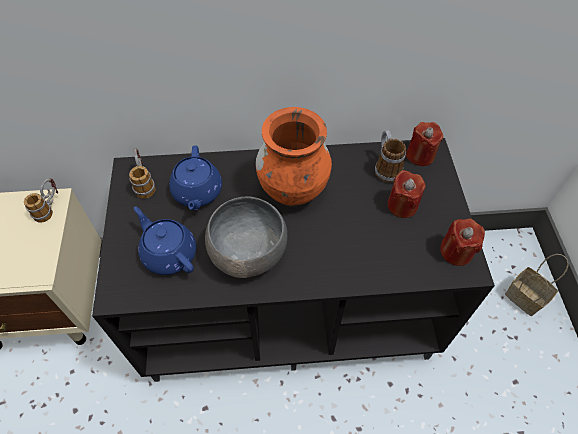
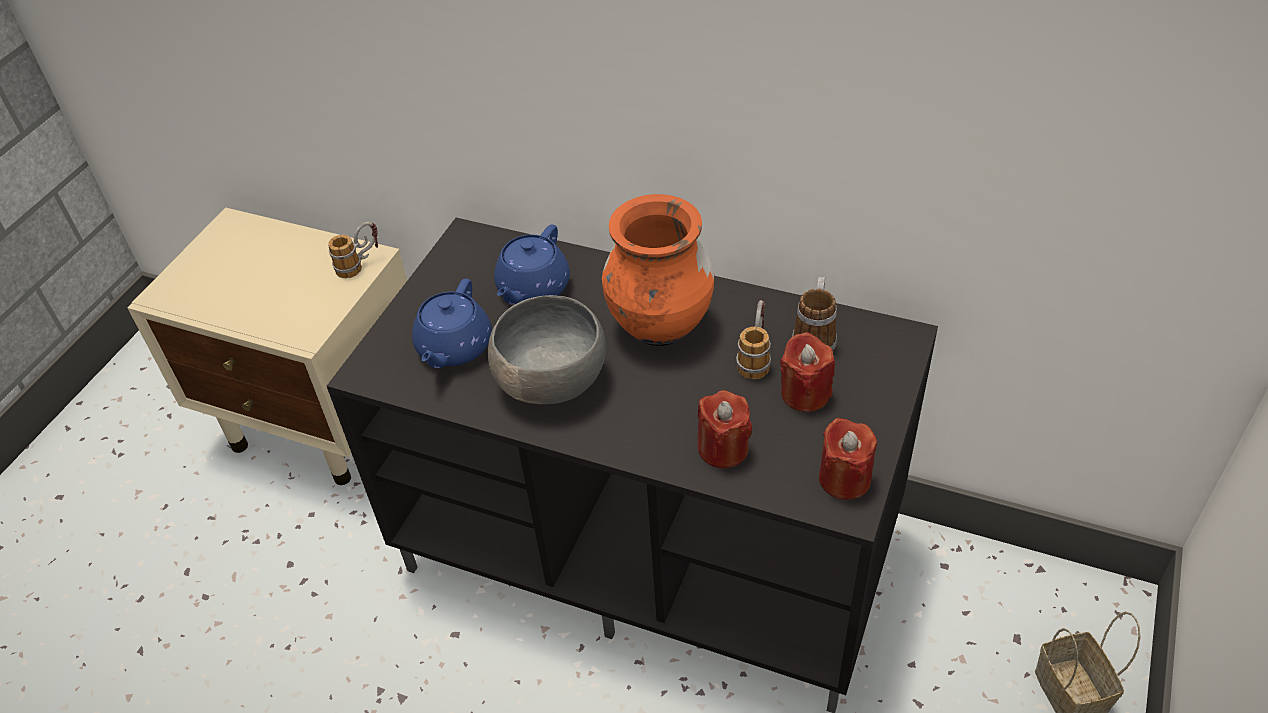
camera: 30 degrees right, 10 degrees down
(144, 183) = (474, 257): mug -> mug (755, 357)
(169, 253) = (454, 348): blue teapot -> blue teapot turned 150 degrees counterclockwise
(420, 155) = (880, 338): red candle -> red candle (723, 449)

